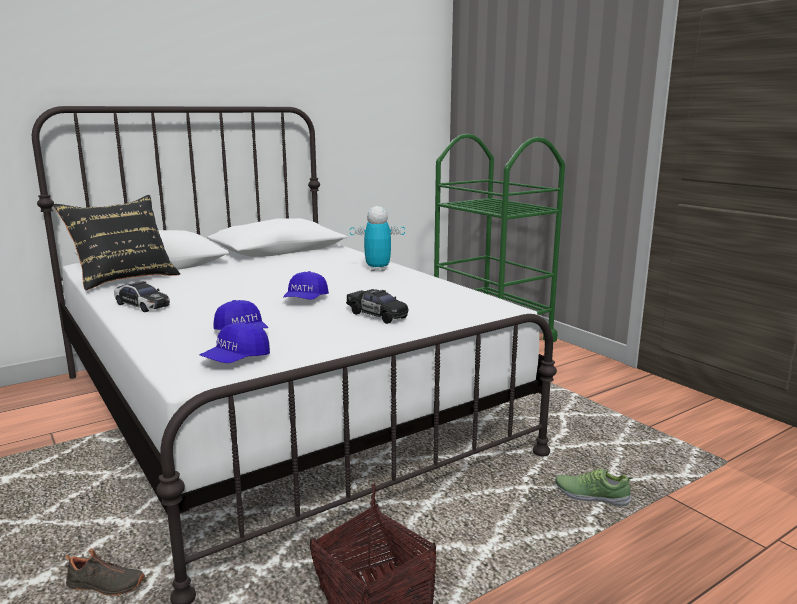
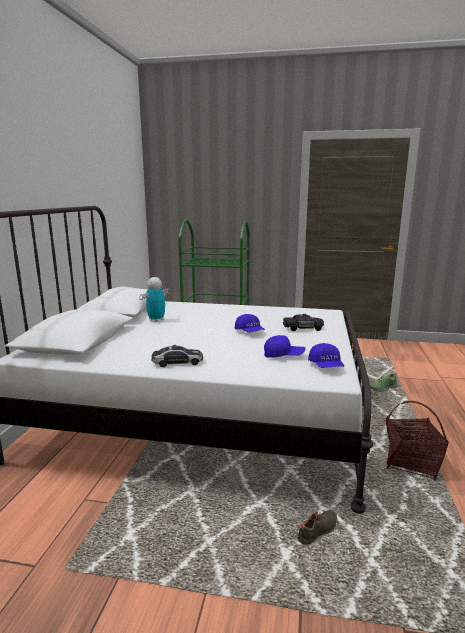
camera: 45 degrees left, 0 degrees up
(124, 278) = (96, 353): black pillow -> none
(377, 269) = (223, 308): toy robot -> toy robot (156, 320)

